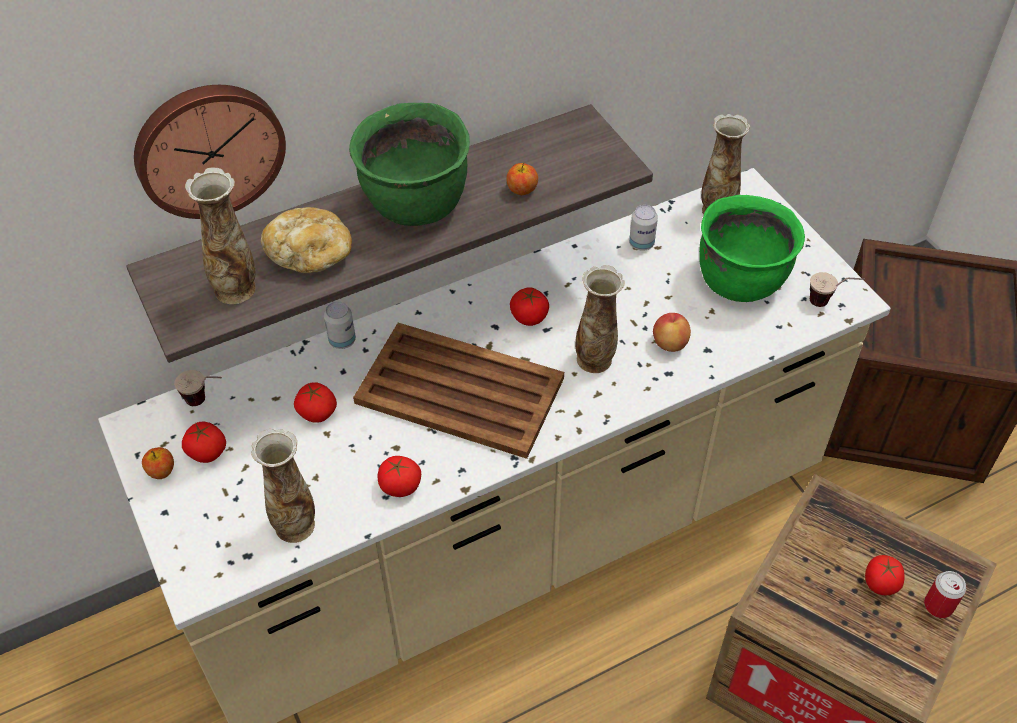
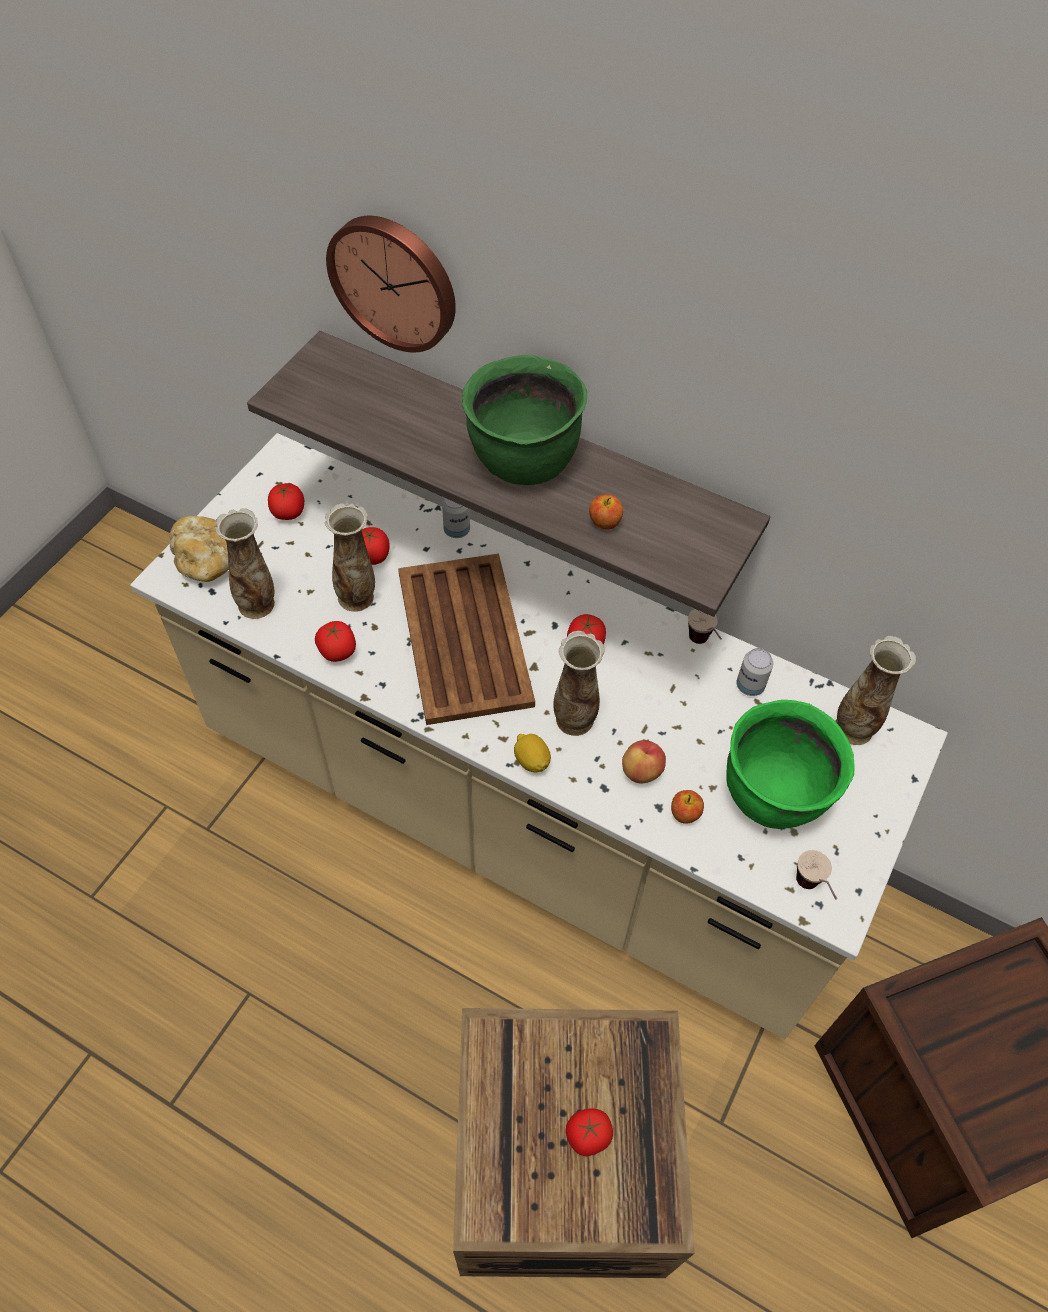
camera: 55 degrees right, 5 degrees up
(161, 471) = (254, 496): apple -> apple (685, 813)
(206, 401) = (334, 483): cup -> cup (703, 645)
(236, 288) = (341, 403): vase -> vase (357, 597)
(311, 255) = (411, 426): bread -> bread (207, 560)
(612, 405) = (531, 760): none -> lemon
(938, 605) = (599, 1208): can -> none

